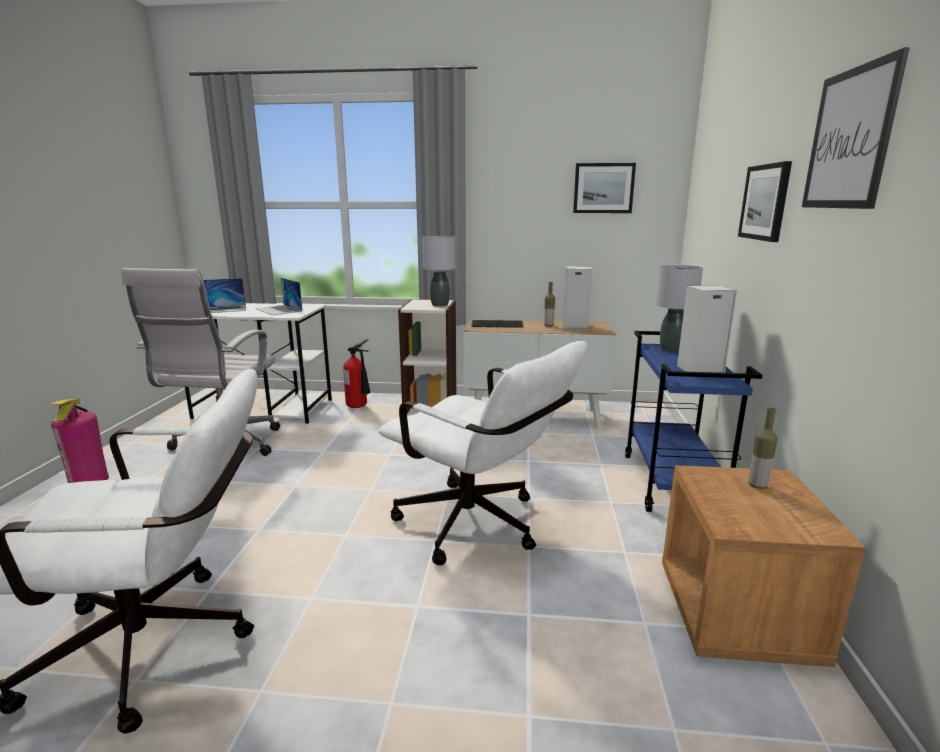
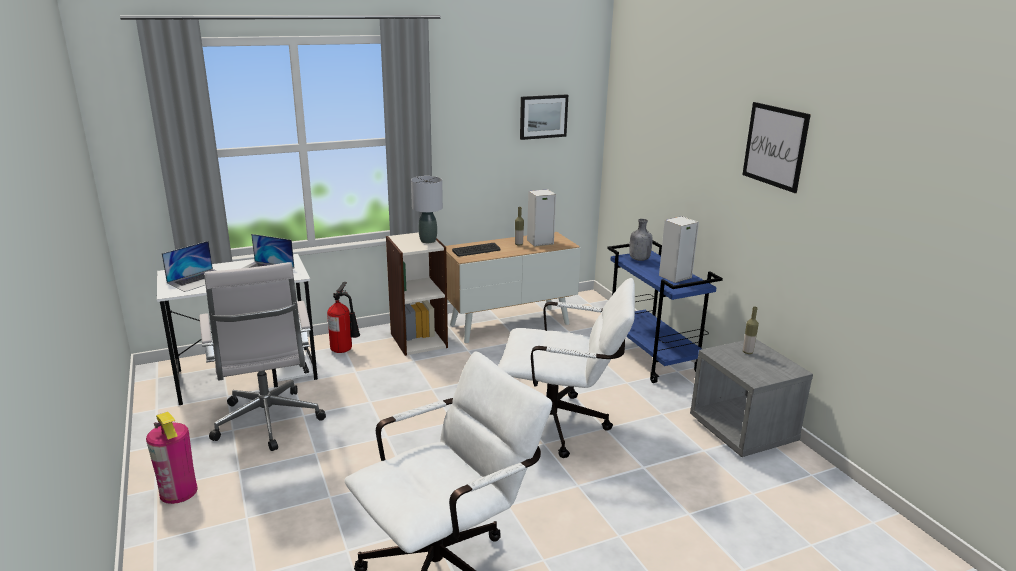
camera: 30 degrees left, 5 degrees up
(670, 349) = (638, 259): grey table lamp -> grey bottle
(736, 616) = (743, 431): brown nightstand -> grey nightstand
(765, 202) = (705, 158): picture -> none

